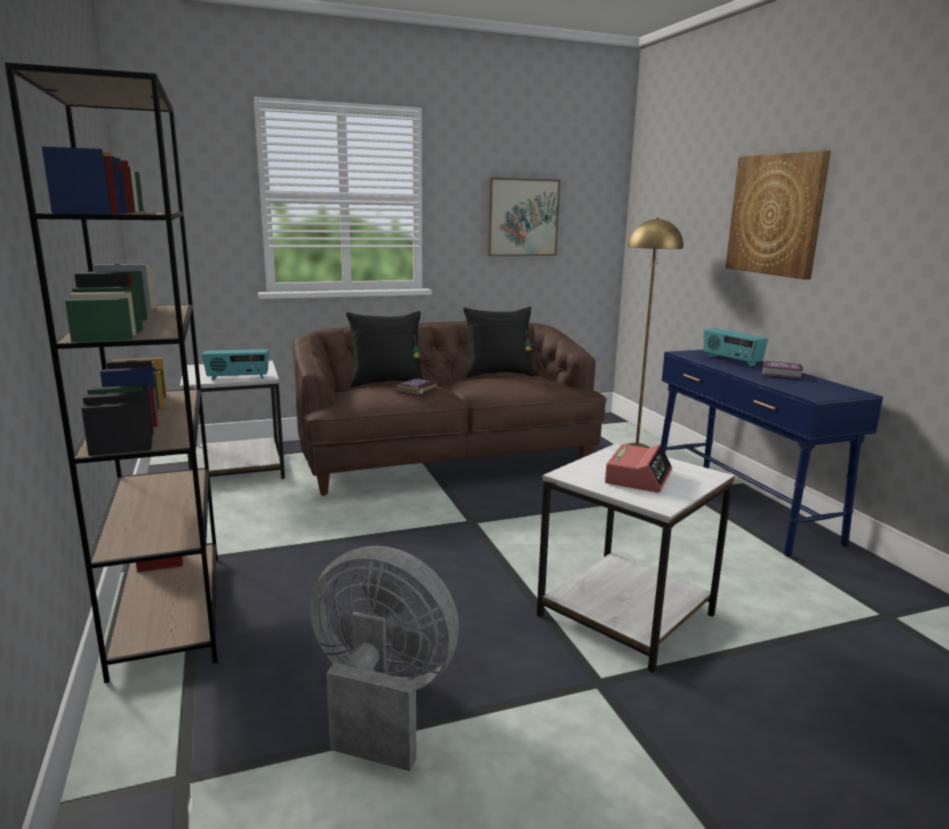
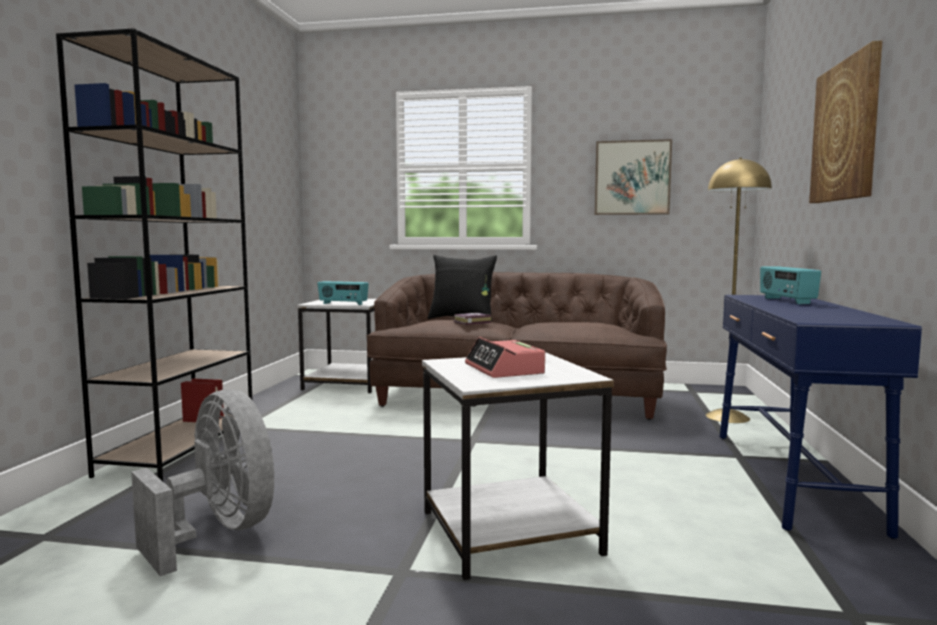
camera: 30 degrees right, 10 degrees down
(498, 375) = (573, 321): black pillow -> none
(638, 477) = (504, 369): alarm clock -> alarm clock turned 105 degrees clockwise
(782, 375) = (822, 309): book -> none

